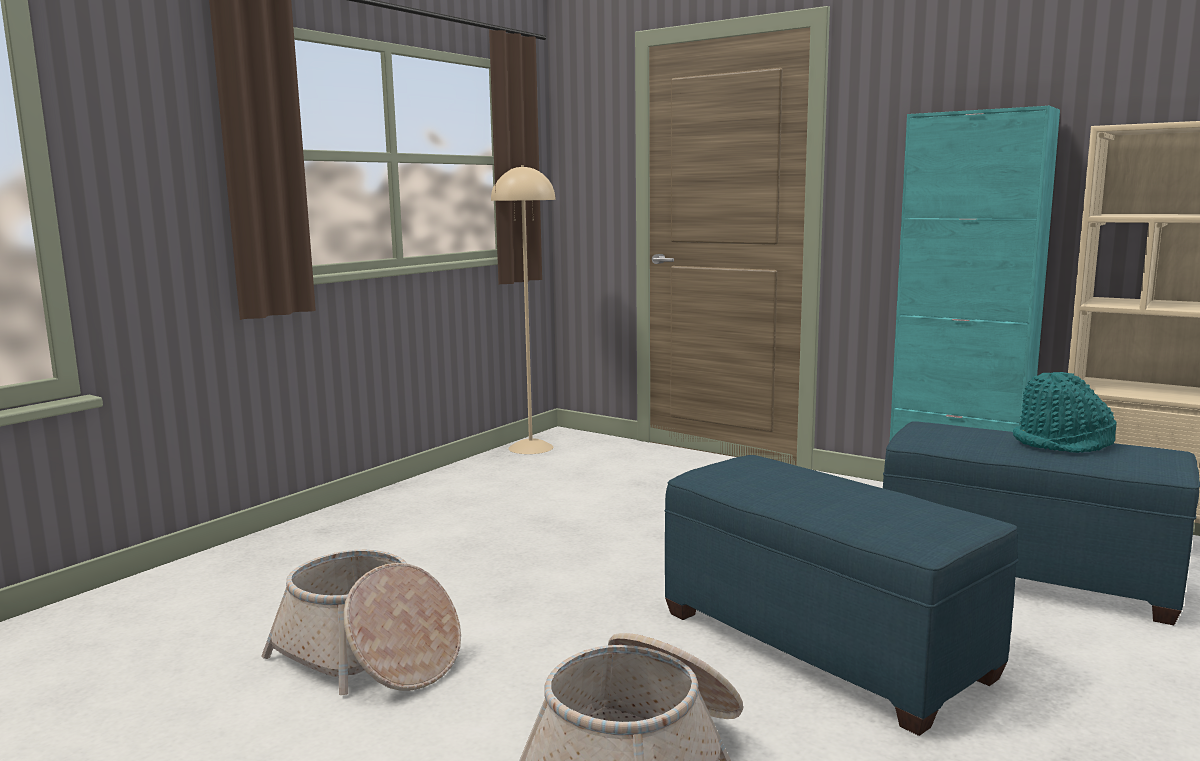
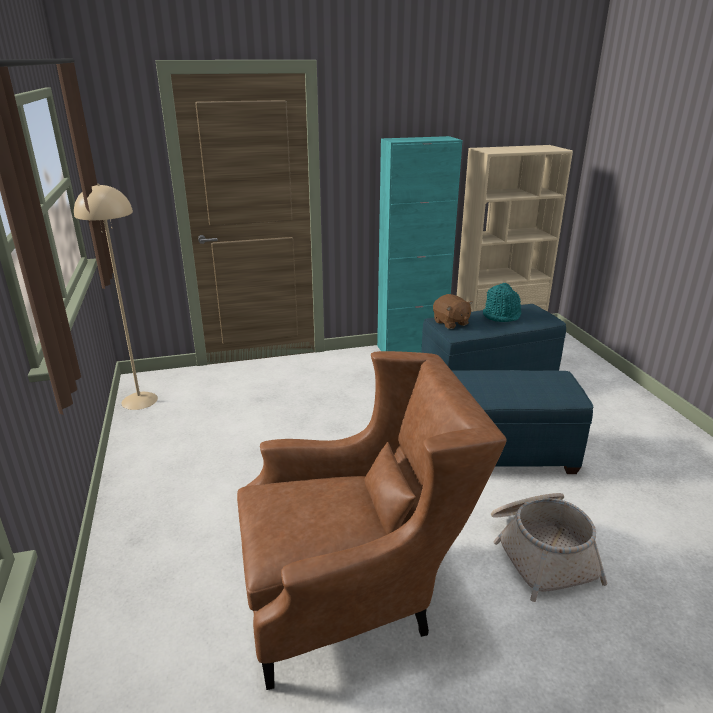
camera: 50 degrees left, 15 degrees up
(368, 657) = (352, 594): basket -> brown armchair
(939, 431) = (451, 323): none -> brown plush toy

